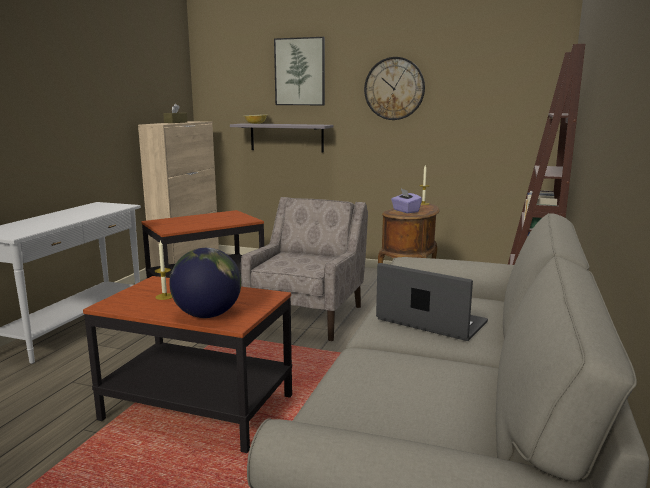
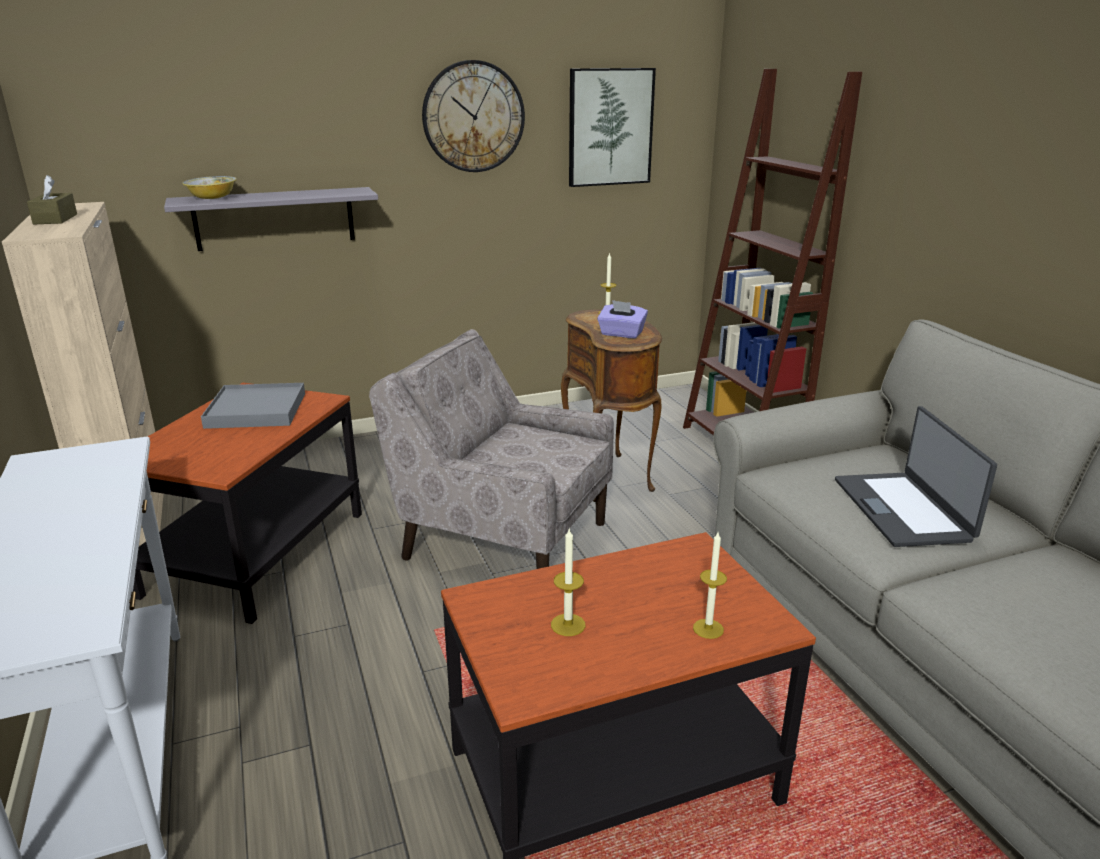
camera: 40 degrees left, 10 degrees up
(207, 315) = (708, 629): globe -> candle
(220, 218) = (256, 410): none -> grey tray
(300, 72) = (289, 87): picture -> picture (610, 127)
(308, 316) = (504, 539): beige armchair -> beige armchair turned 45 degrees counterclockwise
(430, 321) = (903, 509): laptop -> laptop turned 90 degrees counterclockwise

